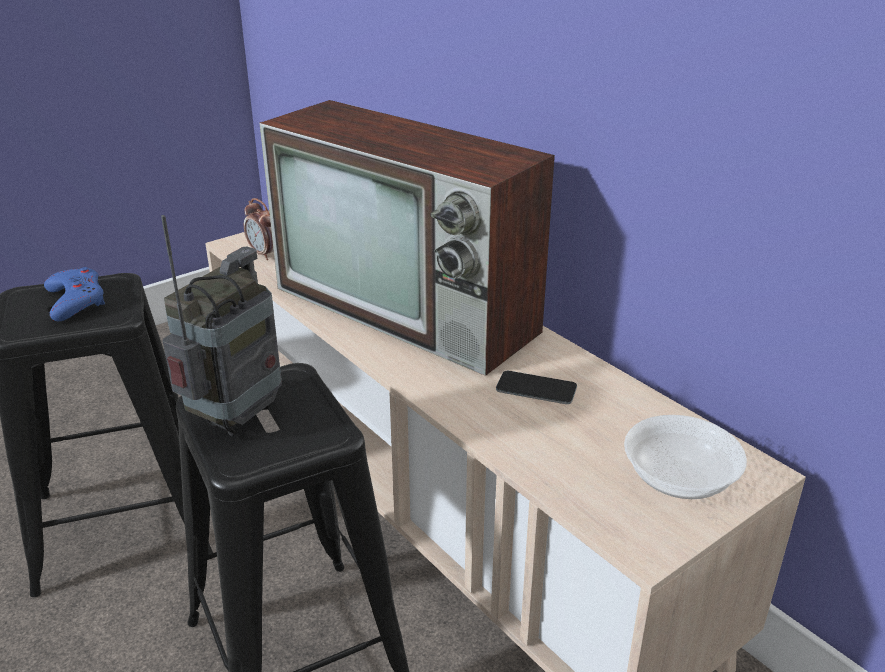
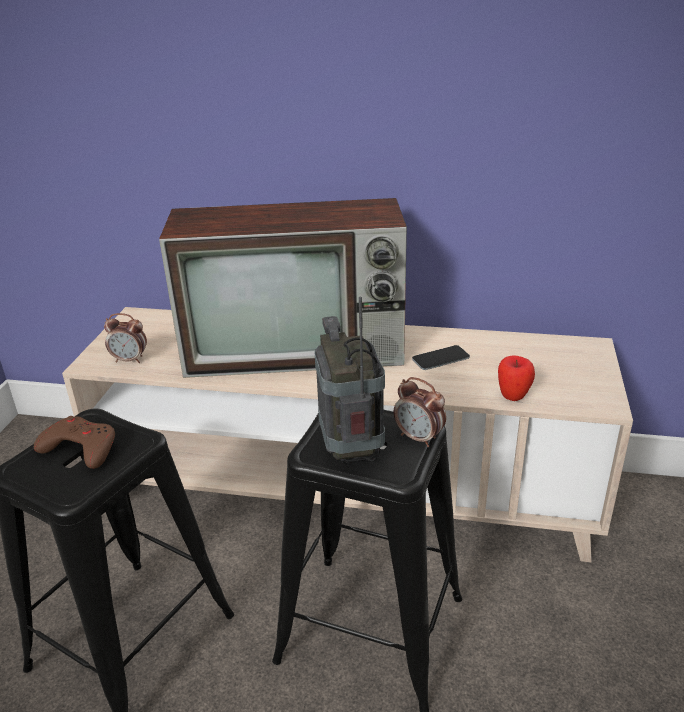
camera: 40 degrees left, 0 degrees up
(76, 300) = (80, 448): blue game controller -> brown game controller
(311, 441) = (419, 438): none -> alarm clock
(547, 471) = (513, 396): none -> apple
(680, 479) = (570, 366): bowl -> none

